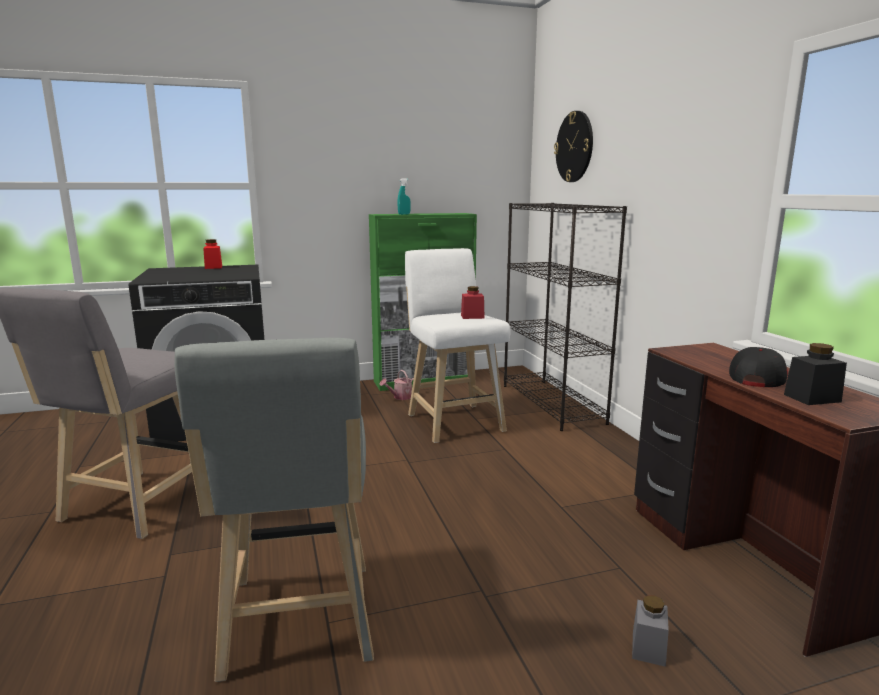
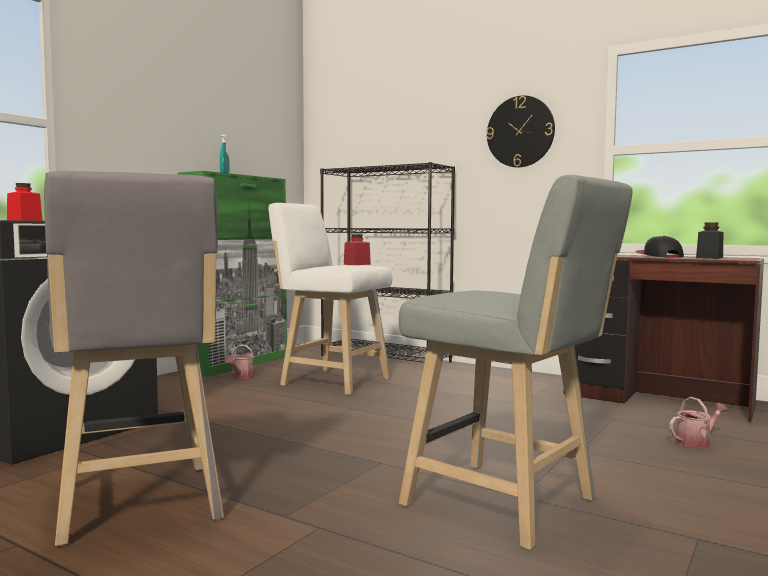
camera: 40 degrees left, 10 degrees down
(574, 147) = (374, 121): wall clock -> wall clock (520, 132)
(648, 648) = (696, 441): grey jar -> watering can

